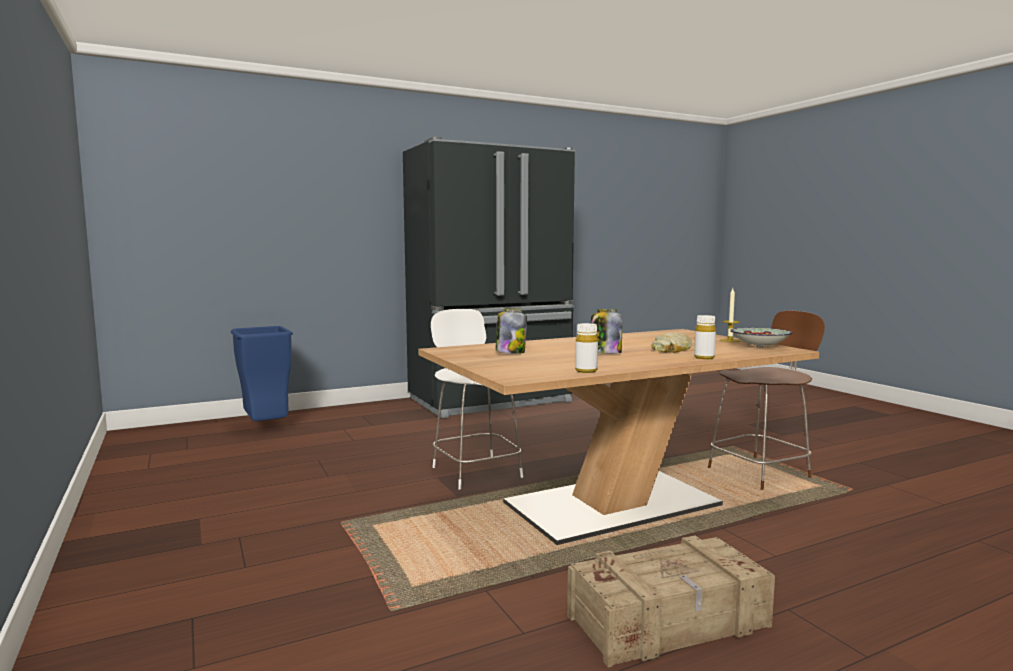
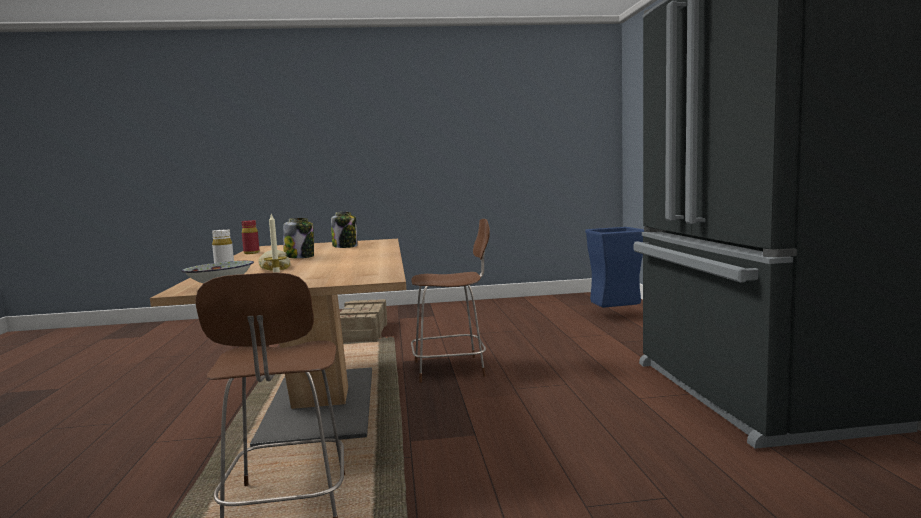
camera: 110 degrees right, 0 degrees up
(475, 471) = (452, 368): white chair -> brown chair
(586, 371) = (251, 253): white bottle -> red bottle
(670, 621) = (170, 391): crate -> crate (362, 332)

